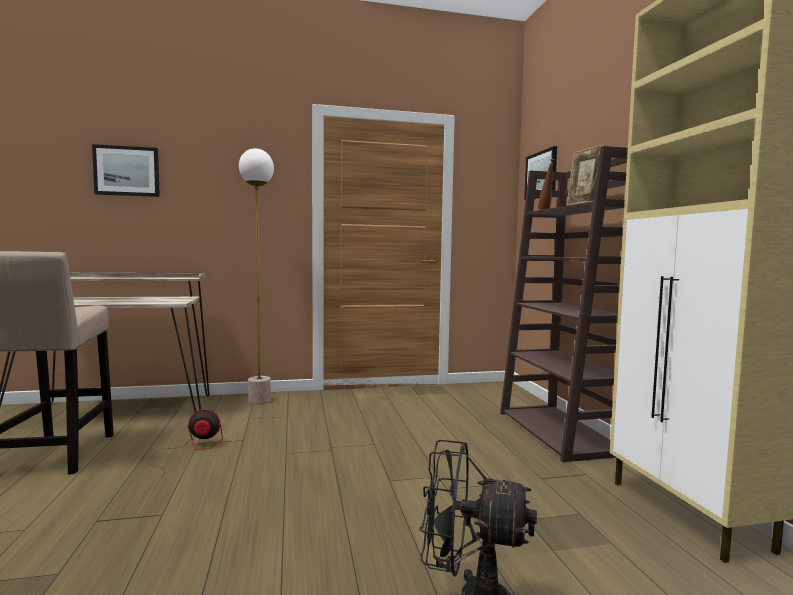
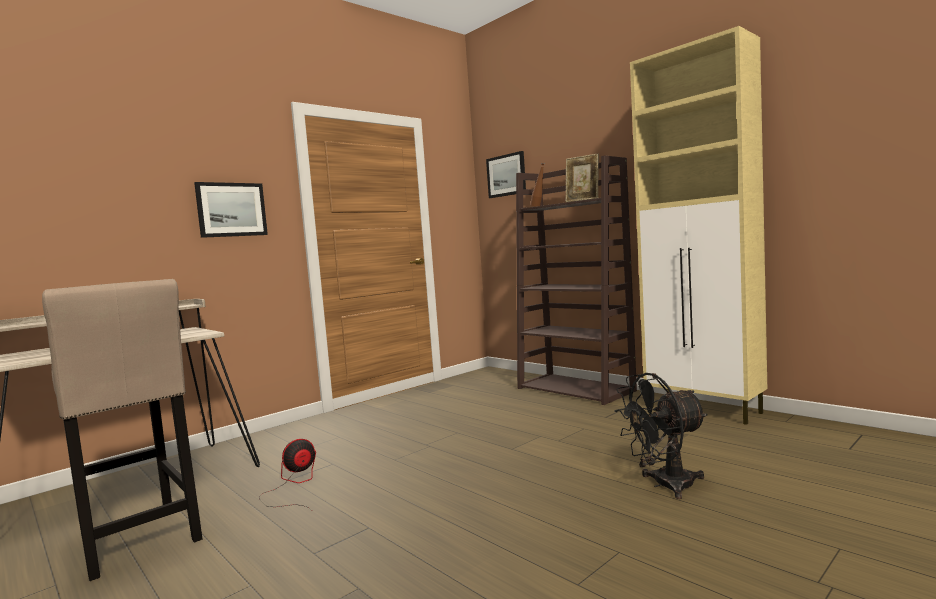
camera: 30 degrees left, 0 degrees up
(127, 171) = (76, 178): picture -> picture (231, 209)
(260, 401) = (284, 434): floor lamp -> none

